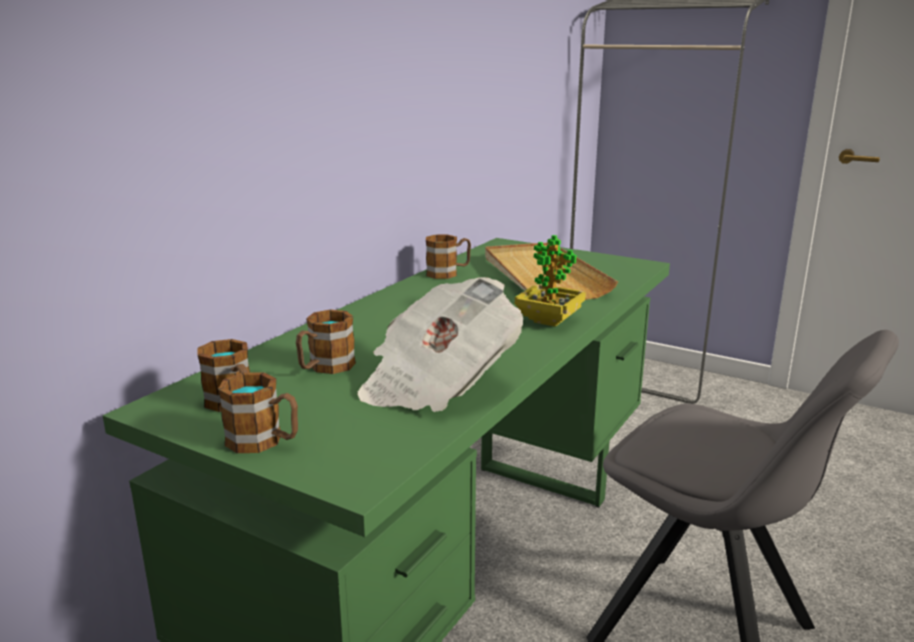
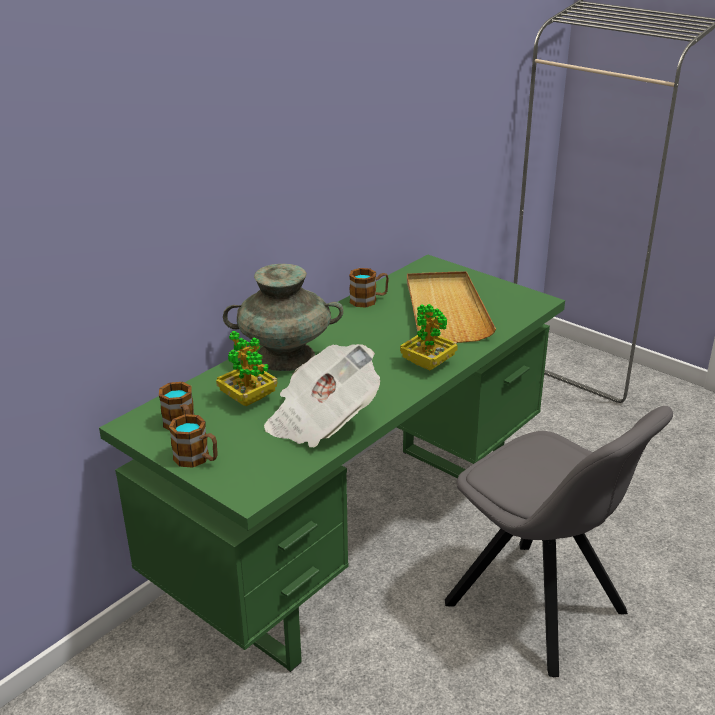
camera: 10 degrees right, 10 degrees up
(325, 368) = (248, 398): mug -> potted plant
(364, 324) = (285, 356): none -> turquoise vase

